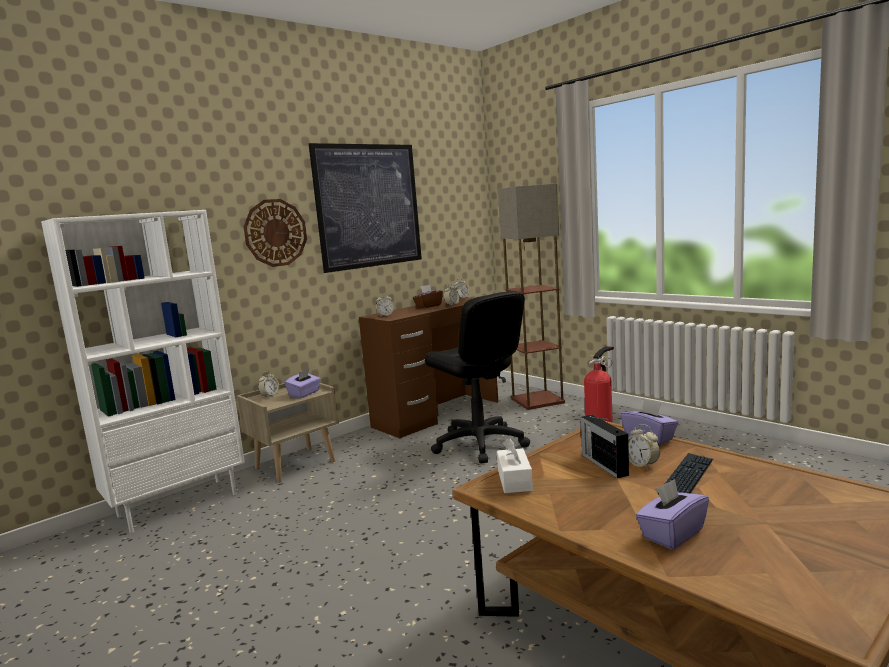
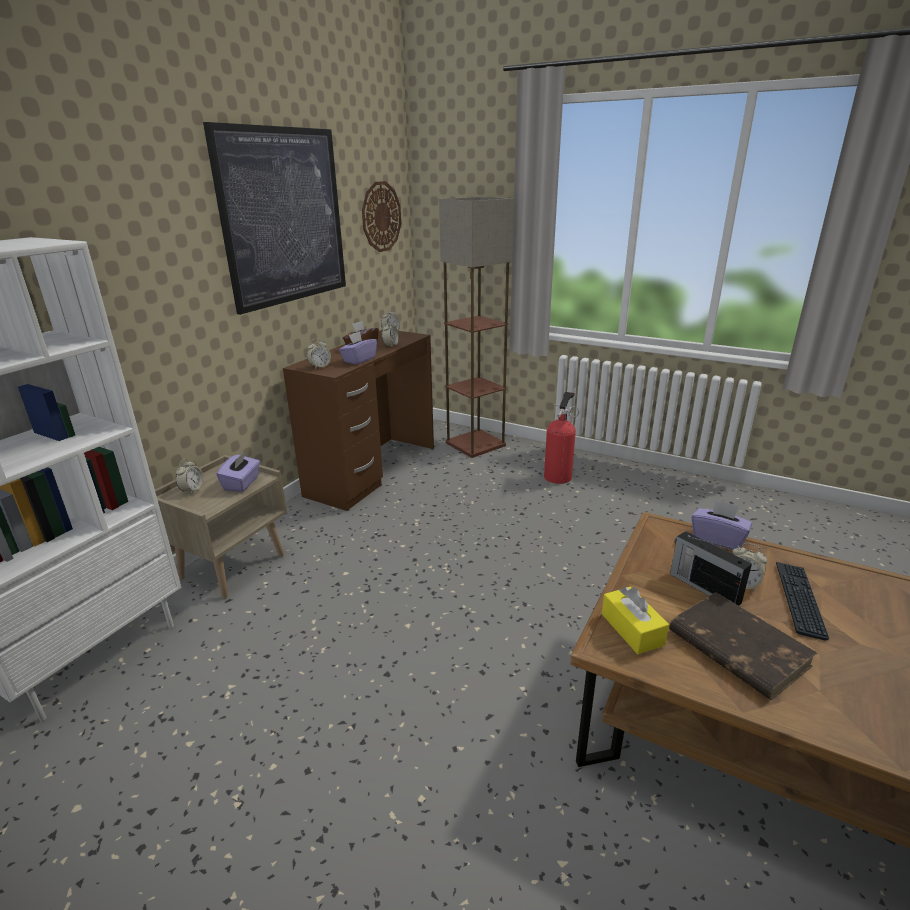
camera: 20 degrees left, 15 degrees up
(275, 233) = (170, 262): wall clock -> wall clock (381, 217)
(479, 444) = (445, 512): black office chair -> none
(514, 480) = (632, 629): white tissue box -> yellow tissue box
(594, 498) = (736, 647): none -> brown book
(672, 534) = (854, 696): purple tissue box -> purple tissue box (359, 360)

